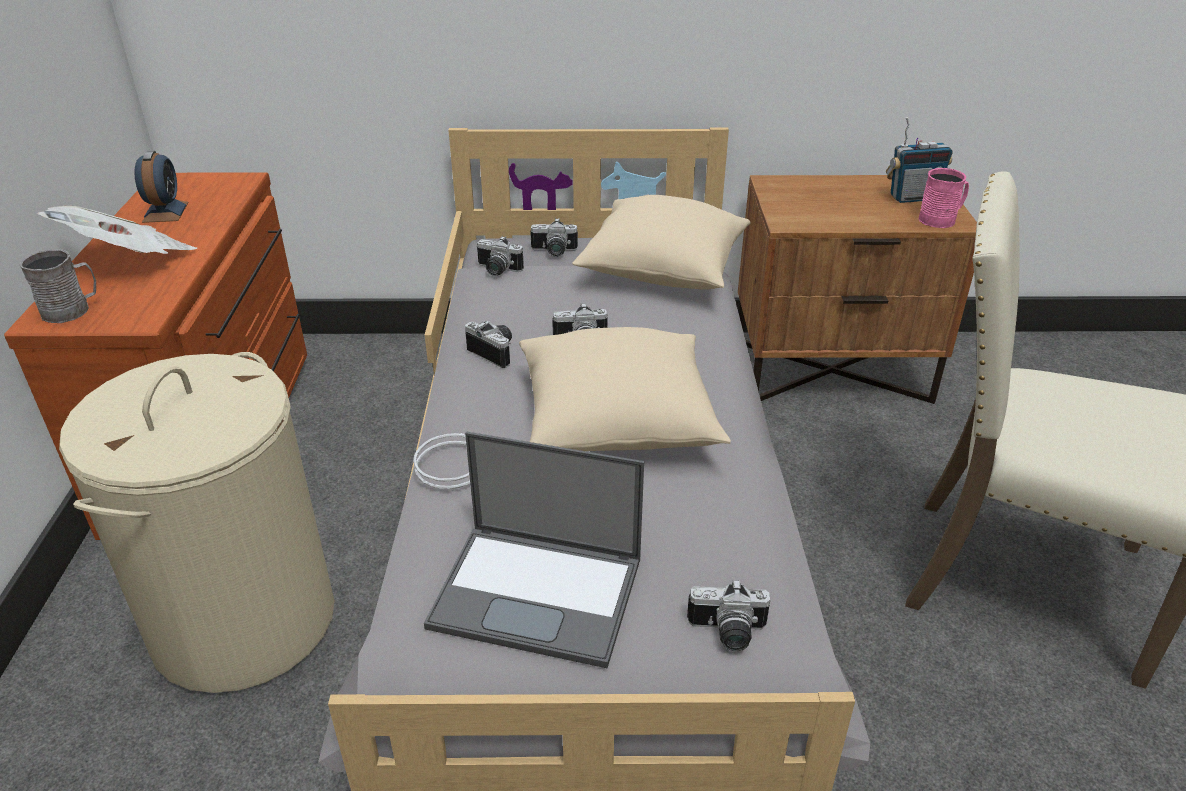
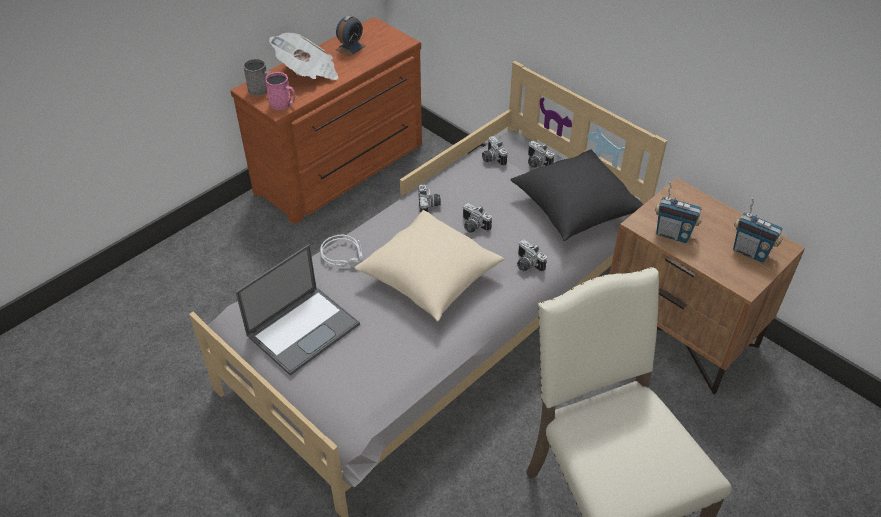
camera: 45 degrees right, 10 degrees up
(243, 620) = (266, 266): beige laundry basket -> none
(540, 593) = (304, 329): laptop -> laptop turned 105 degrees counterclockwise
(662, 270) = (574, 209): beige pillow -> black pillow
(727, 633) = (343, 396): camera -> camera (526, 265)
(830, 216) = (673, 234): none -> radio
(941, 219) = (739, 277): pink mug -> pink mug (283, 104)

